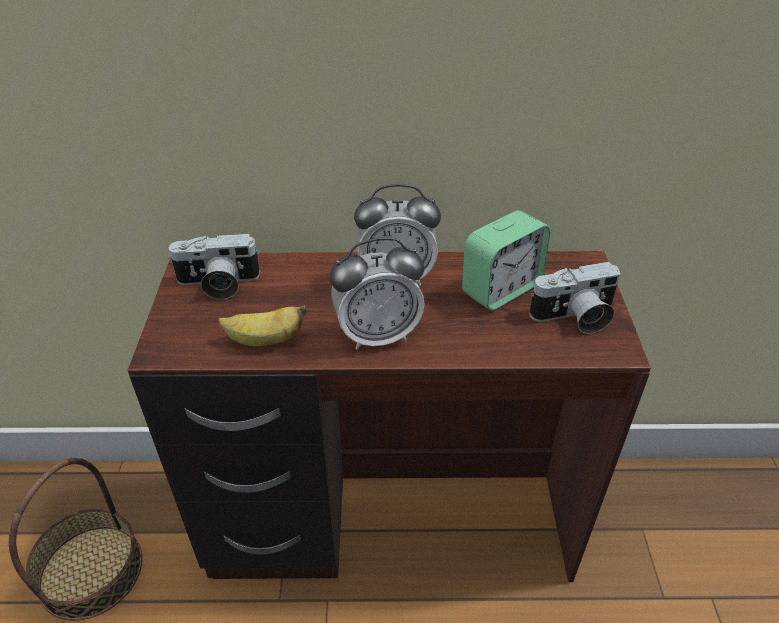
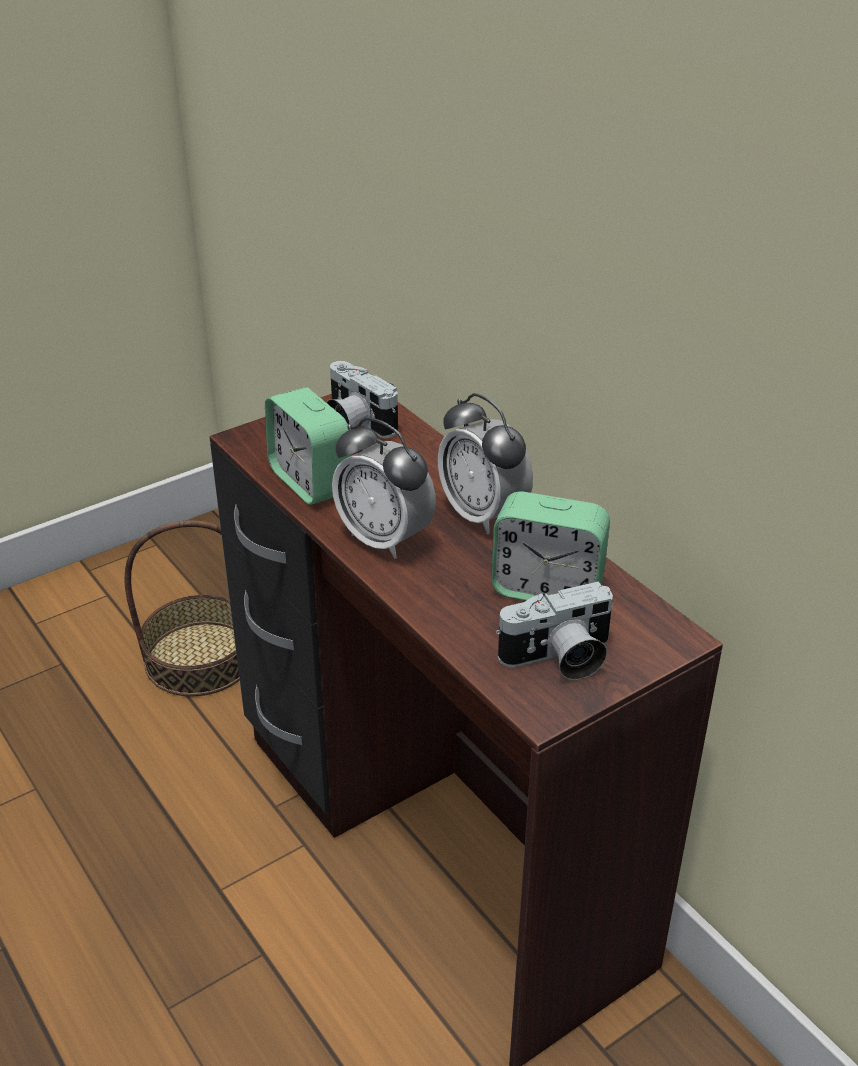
camera: 55 degrees right, 5 degrees down
(265, 340) = (310, 482): banana -> alarm clock
(575, 317) = (559, 659): camera -> camera turned 60 degrees counterclockwise

